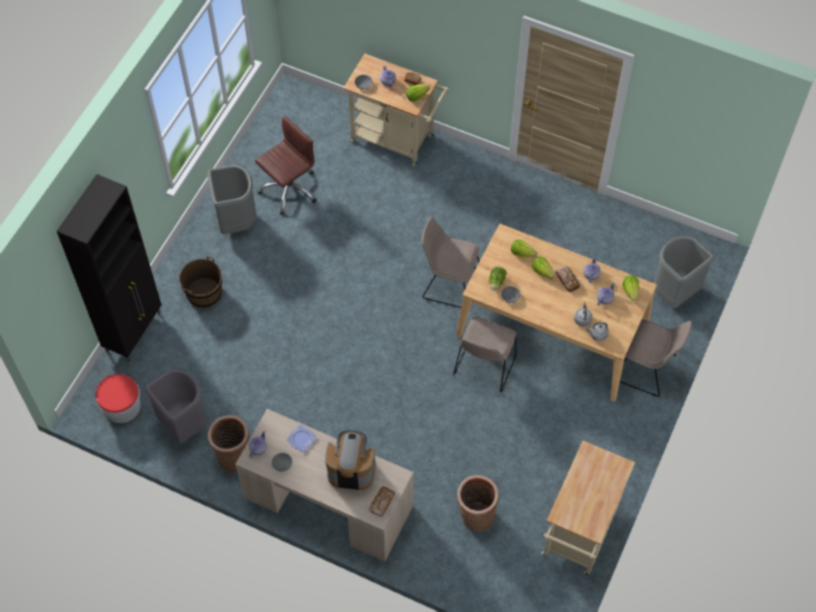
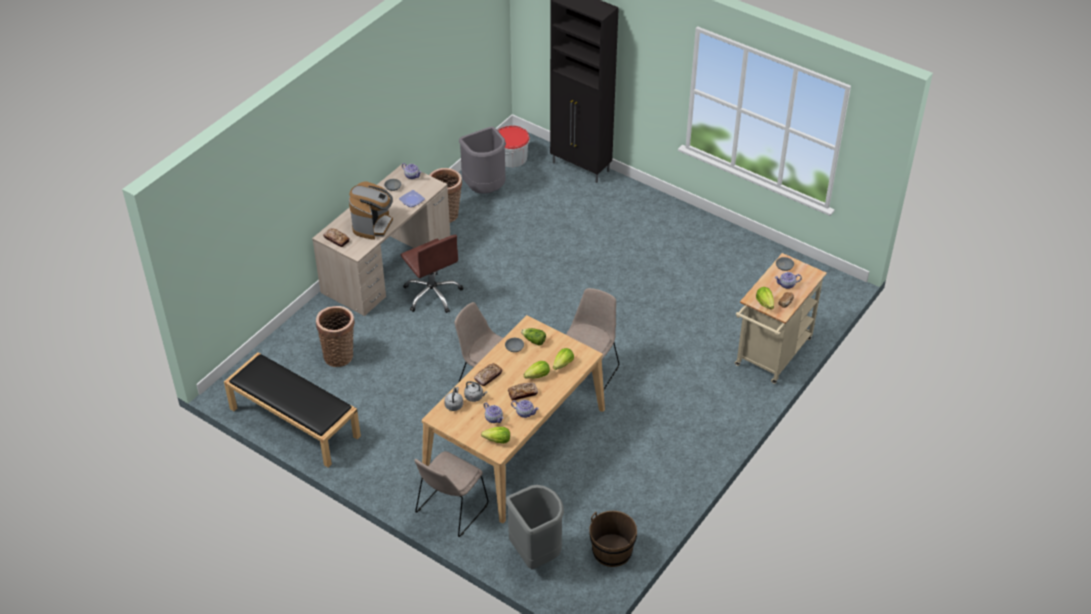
camera: 100 degrees right, 15 degrees down
(204, 293) = (611, 209): brown bucket -> brown bucket (612, 551)
(236, 222) = (684, 234): grey trash can -> none
(289, 189) = (718, 272): brown office chair -> brown office chair (433, 294)
(553, 312) = (488, 376): none -> bread
(578, 536) = (293, 422): beige cart -> black bench

